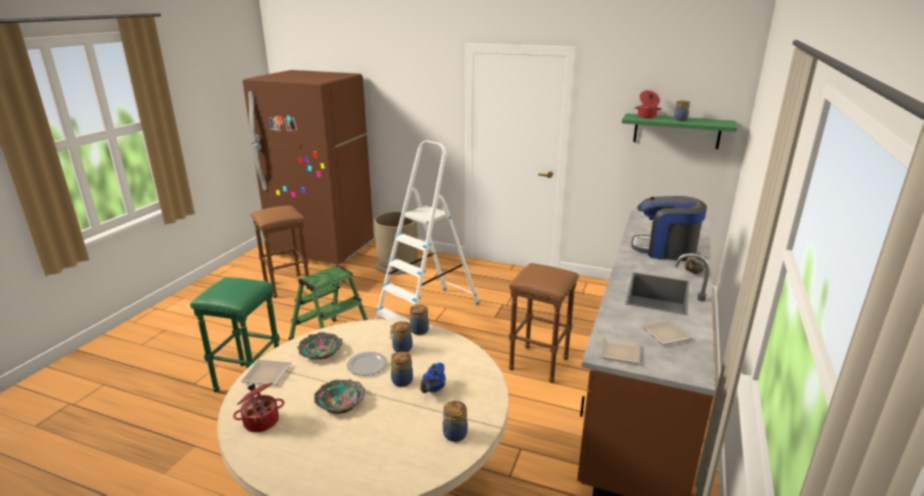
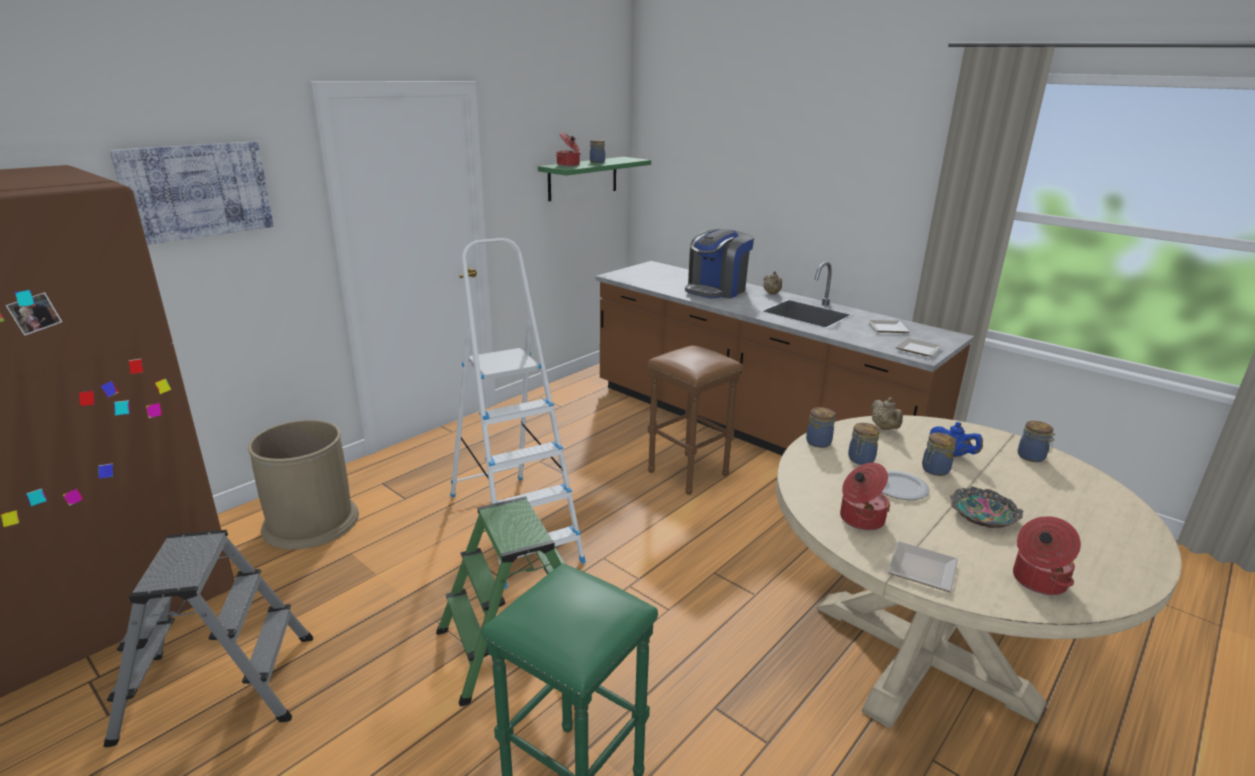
camera: 70 degrees left, 0 degrees up
(287, 285) = (217, 687): brown stool -> grey step ladder
(320, 351) = (860, 519): bowl -> cooking pot
(405, 92) = (197, 191): none -> picture
(462, 357) = (884, 428): none -> beige teapot

